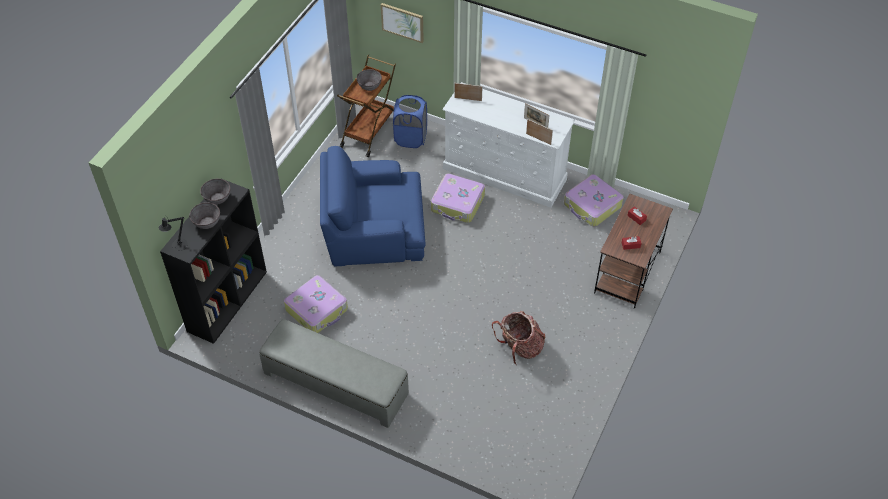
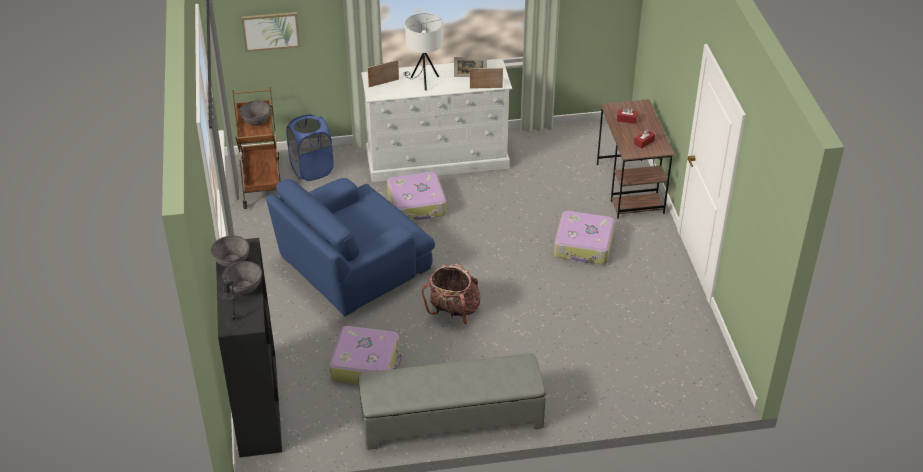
camera: 35 degrees left, 10 degrees down
(498, 111) = (423, 81): none -> white table lamp
(520, 348) = (597, 295): backpack -> backpack (453, 311)
(592, 206) = (545, 150): suitcase -> suitcase (584, 245)

